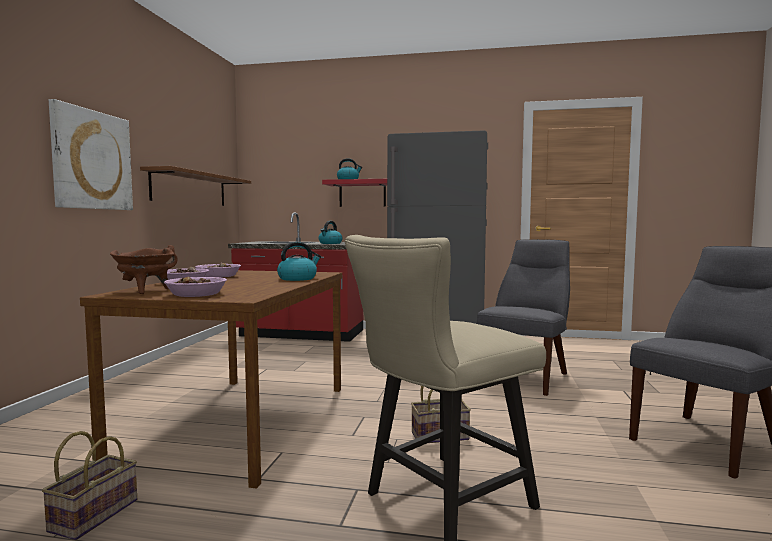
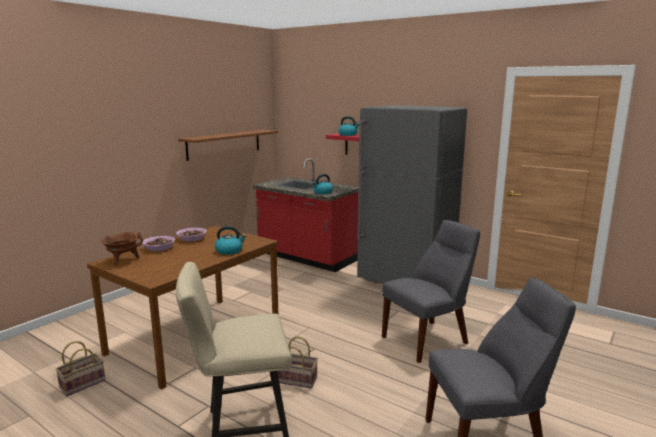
camera: 25 degrees right, 10 degrees up
(92, 160) = (138, 143): picture -> none
(196, 294) = (140, 270): bowl -> none

